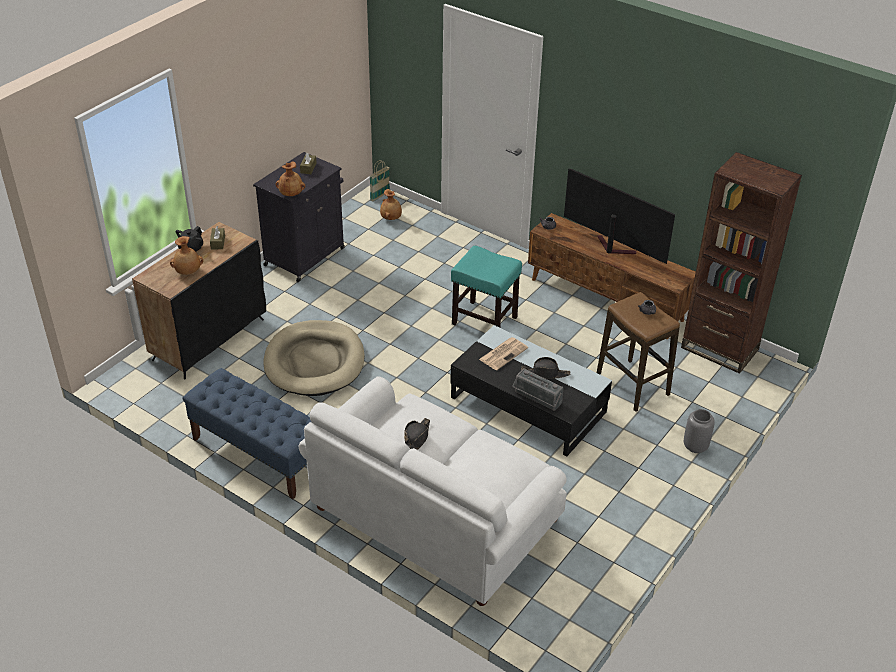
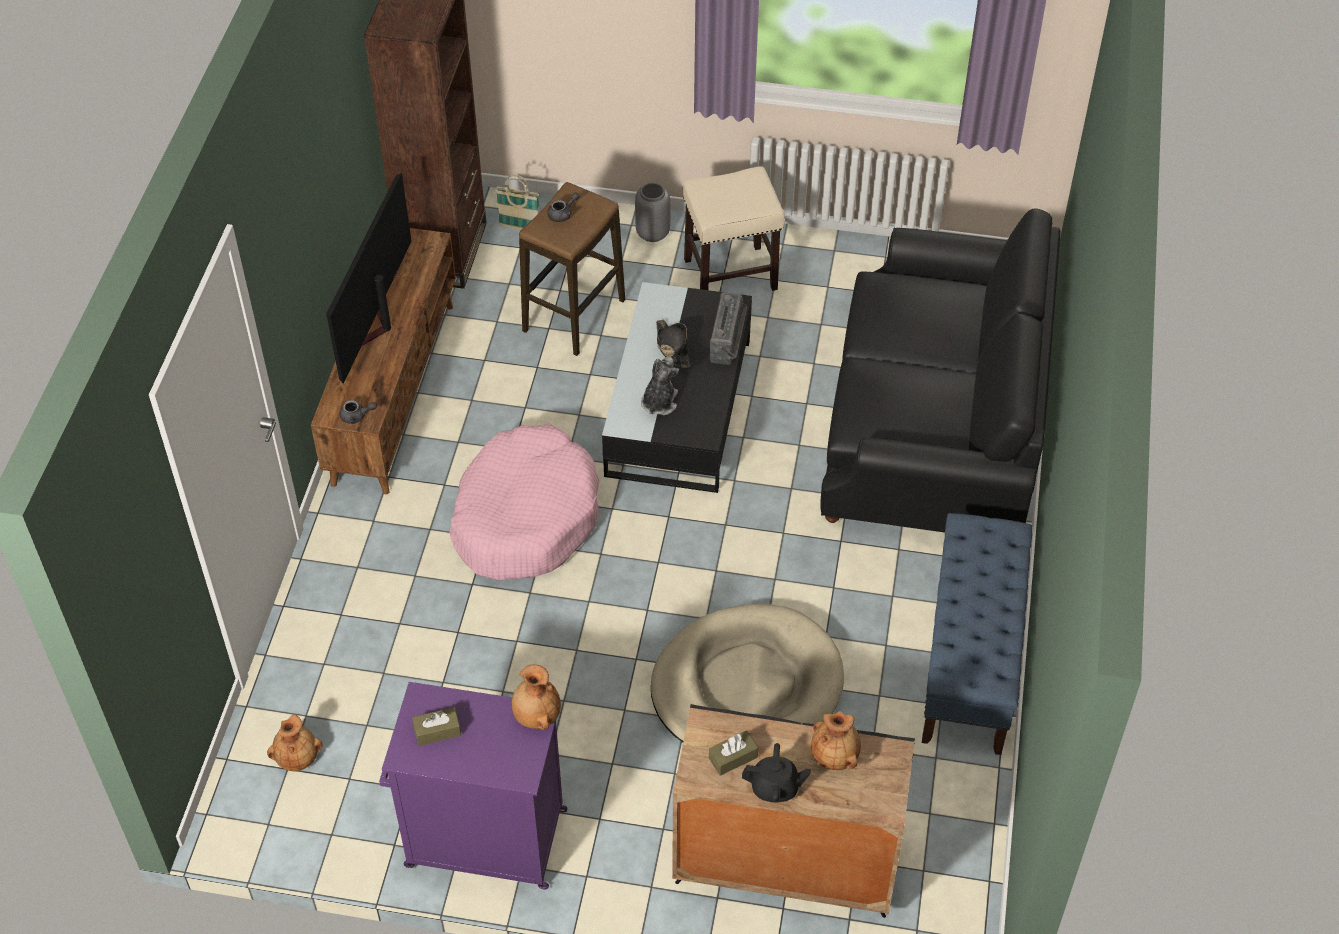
camera: 115 degrees left, 10 degrees up
(305, 256) = (482, 838): black cabinet -> purple cabinet
(380, 196) = (228, 809): basket -> basket (520, 228)
(416, 438) = (922, 389): black hat -> none
(435, 515) = (933, 430): white sofa -> black sofa
(483, 320) = (525, 517): turquoise stool -> pink dog bed
(503, 353) = (659, 402): newspaper -> plush toy
(635, 471) = (731, 274): none -> beige stool

